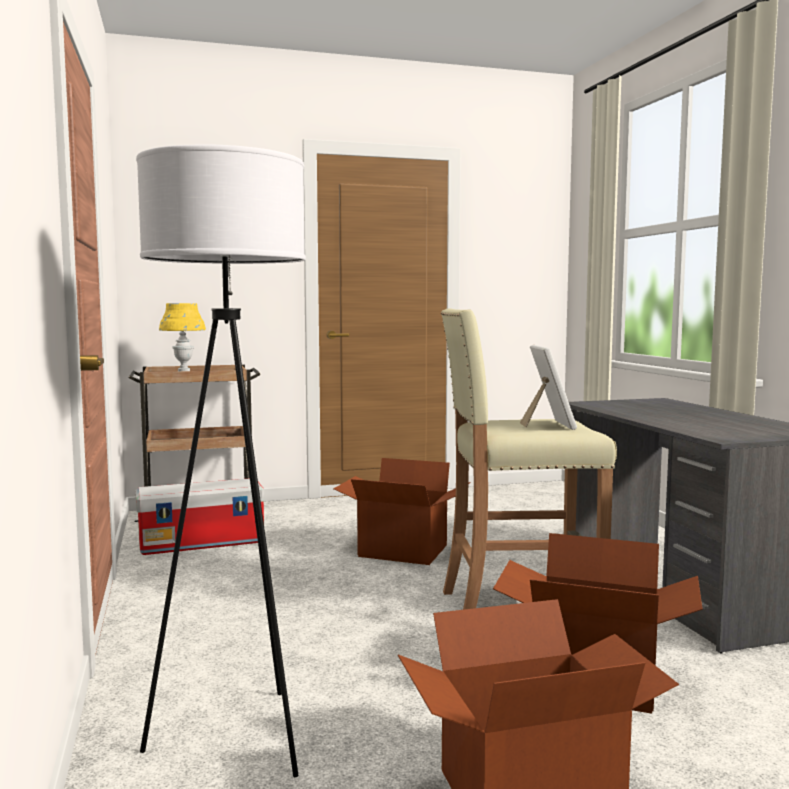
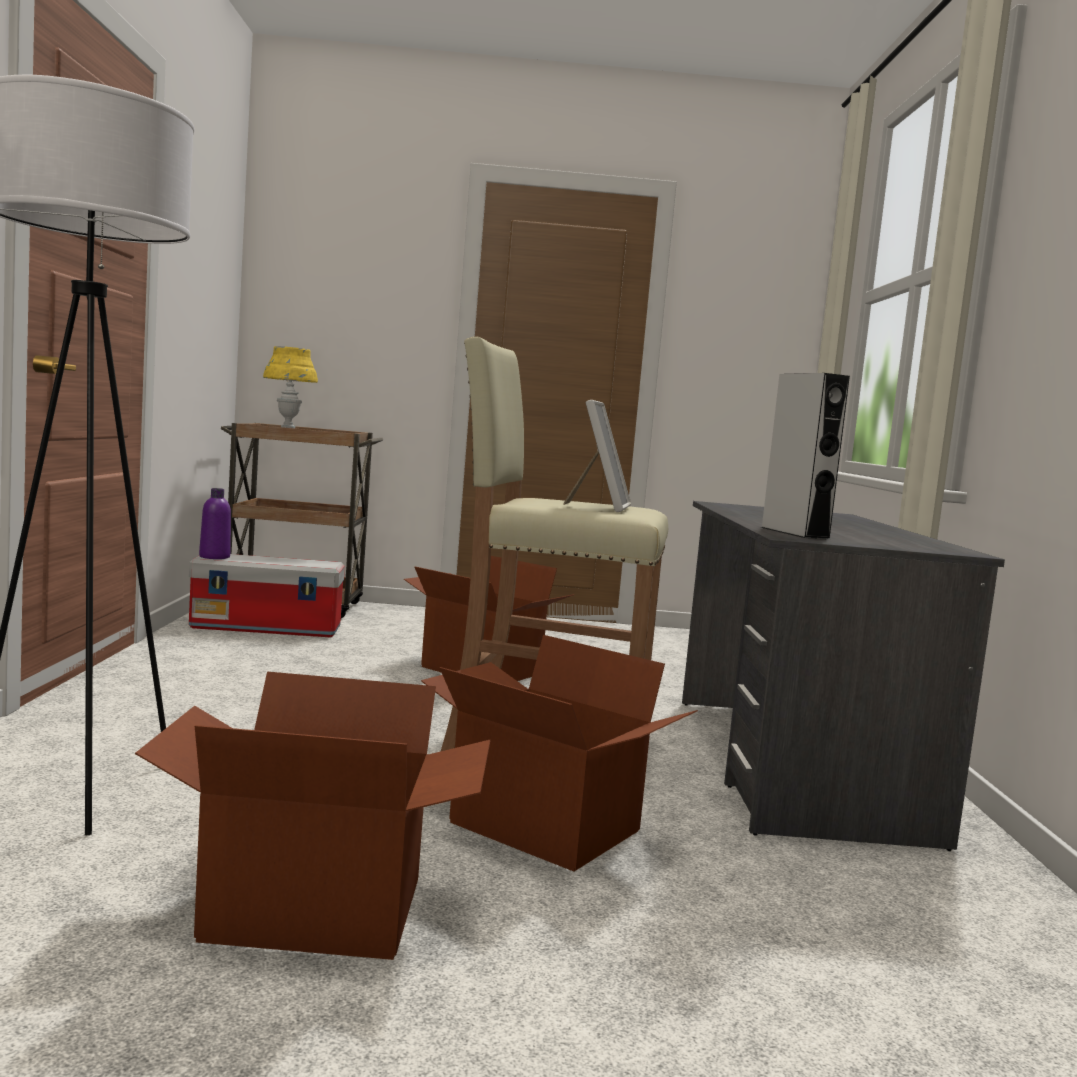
camera: 15 degrees right, 0 degrees up
(154, 491) = (214, 557): none -> purple bottle
(711, 432) = (794, 533): none -> grey speaker

